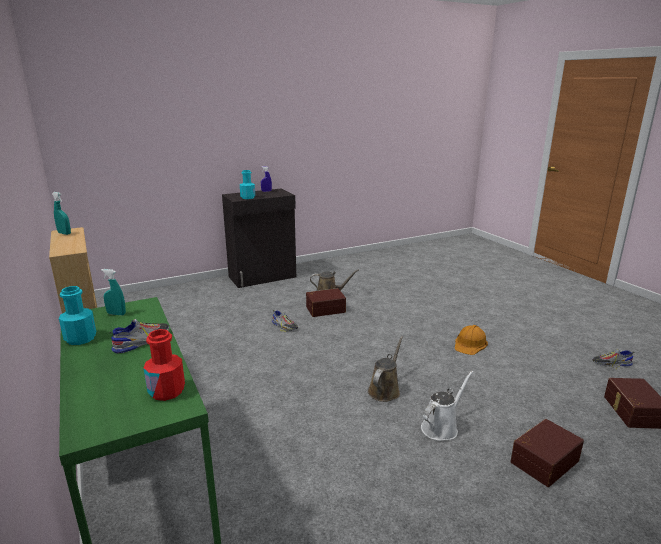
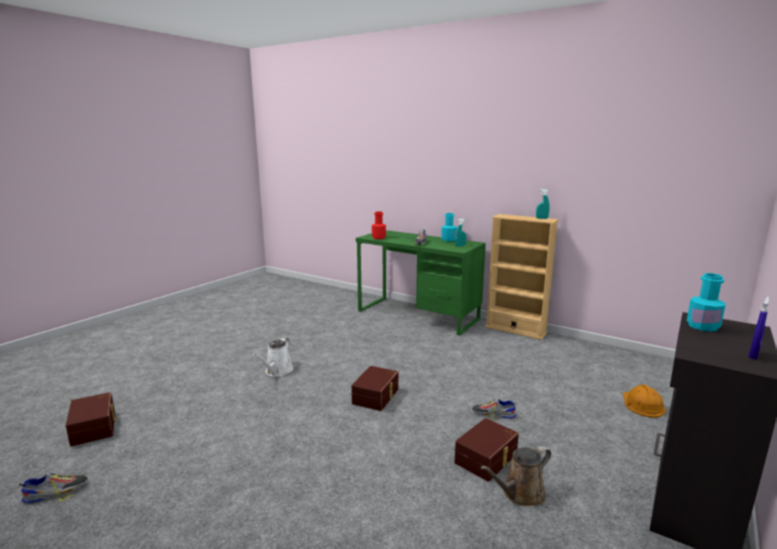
camera: 150 degrees right, 5 degrees down
(385, 390) = (332, 382): brown watering can -> none
(470, 344) = (256, 462): orange hard hat -> orange hard hat (642, 404)
(543, 460) = (204, 372): brown storage box -> brown storage box (376, 396)

